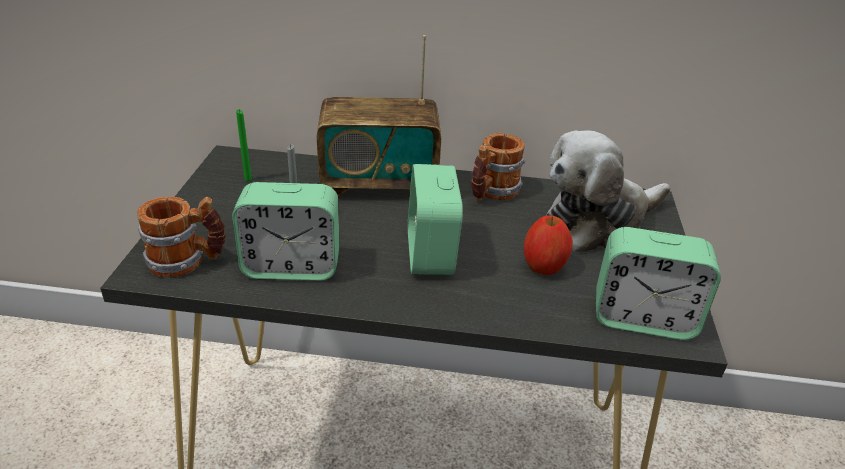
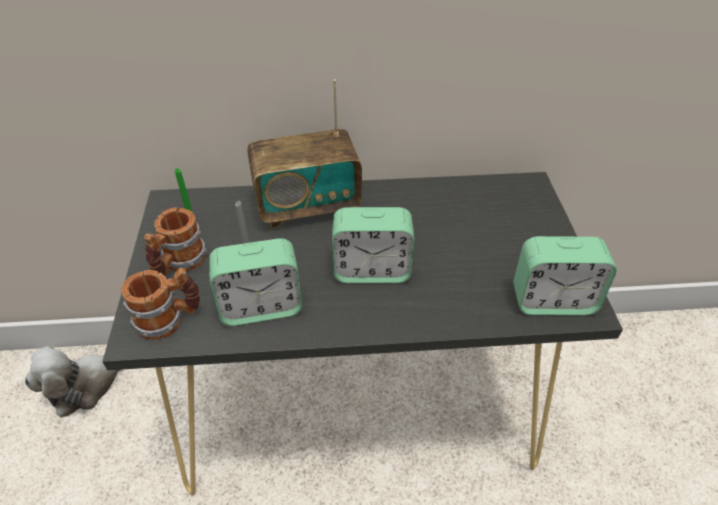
camera: 10 degrees left, 10 degrees up
(431, 253) = (371, 270): alarm clock -> alarm clock turned 75 degrees counterclockwise
(491, 193) = (404, 200): mug -> mug (179, 263)
(543, 267) = (465, 266): apple -> none
(597, 223) = (496, 214): plush toy -> plush toy (87, 385)

